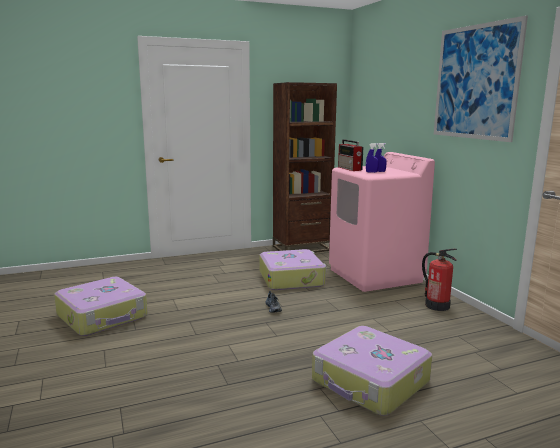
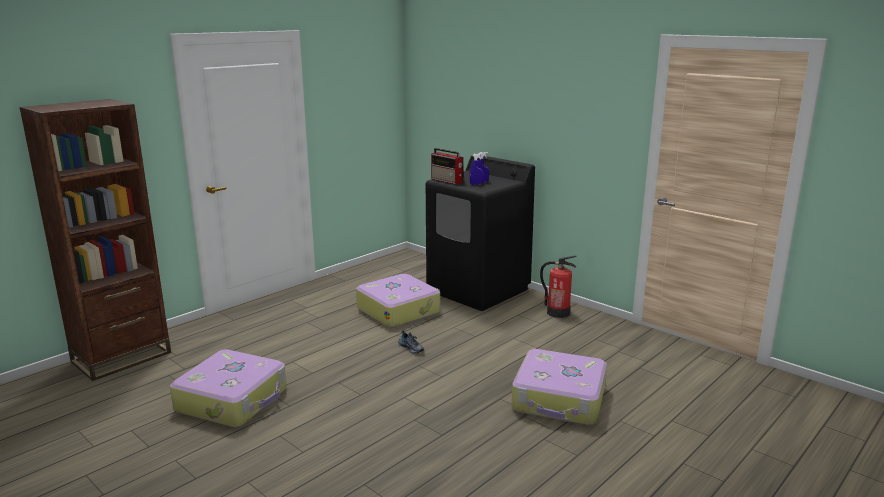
camera: 25 degrees left, 5 degrees up
(301, 248) = (374, 270): brown bookcase -> brown bookcase (121, 357)
(375, 275) = (478, 290): pink washing machine -> black washing machine
(475, 82) = (578, 91): picture -> none

